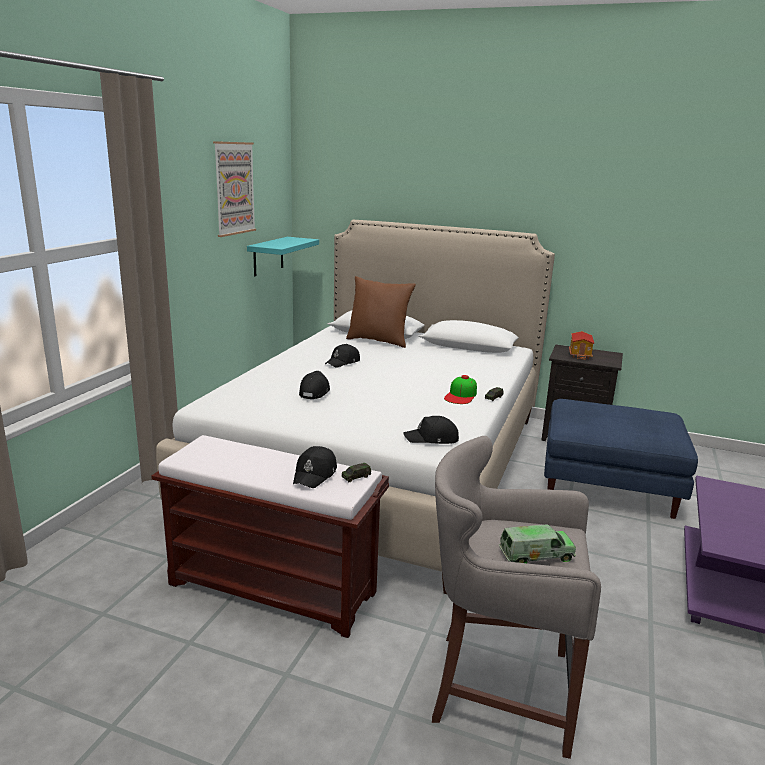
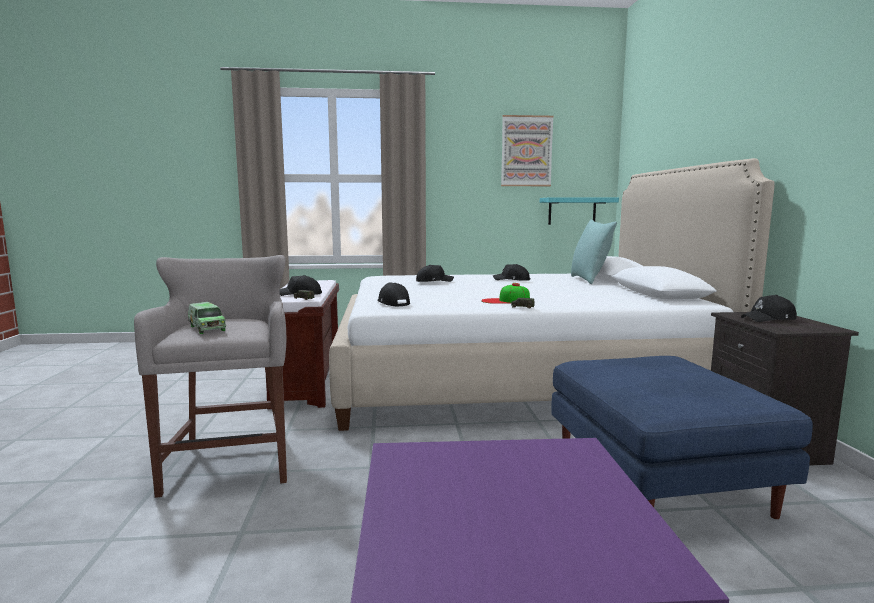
camera: 65 degrees right, 10 degrees down
(378, 341) = (589, 280): brown pillow -> turquoise pillow
(580, 355) = (769, 319): toy house -> black cap

